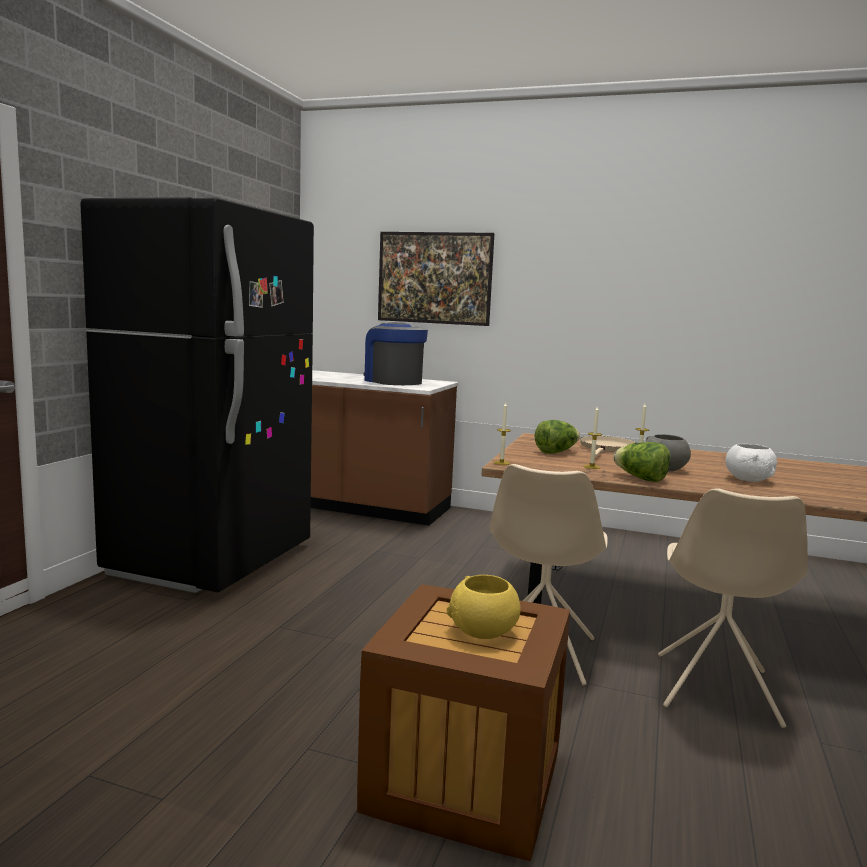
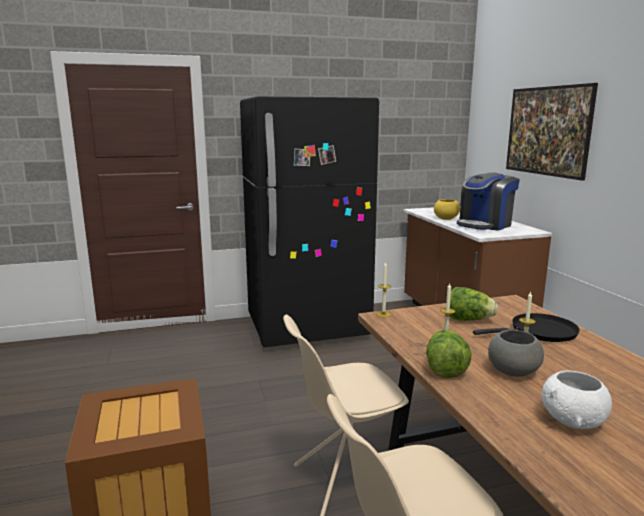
camera: 55 degrees right, 5 degrees up
(392, 381) = (485, 225): coffee machine -> coffee machine turned 150 degrees counterclockwise
(483, 632) = (138, 420): yellow bowl -> yellow bowl (446, 218)
(607, 448) = (539, 332): beige frying pan -> black frying pan

